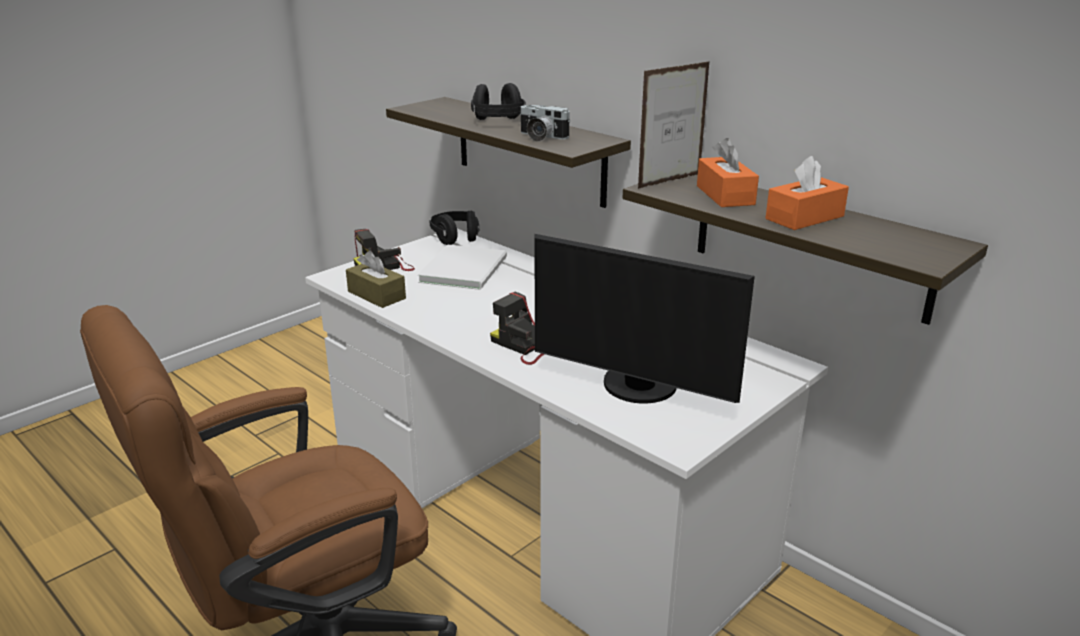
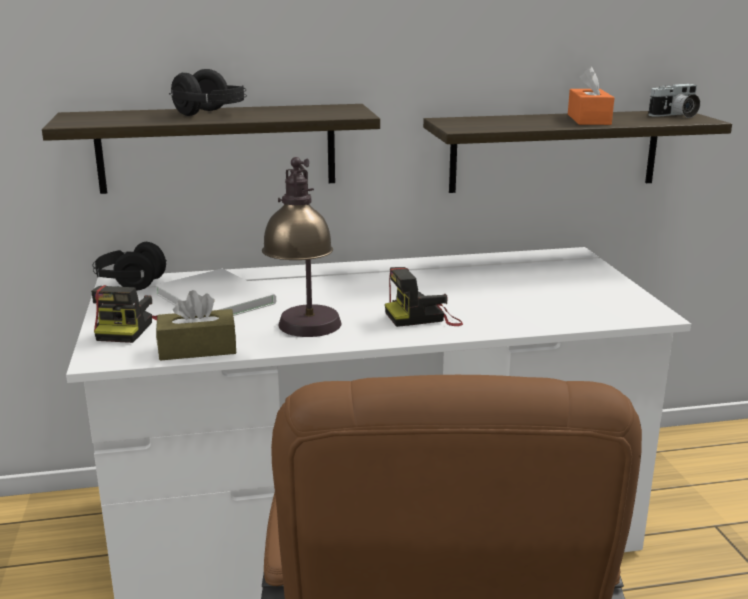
camera: 55 degrees left, 5 degrees down
(439, 317) = (306, 334): none -> table lamp
(541, 137) = (298, 114): camera -> camera (675, 116)
(637, 388) = (551, 302): monitor -> none
(669, 181) = (453, 123): picture frame -> none
(725, 195) = (511, 121): orange tissue box -> none

